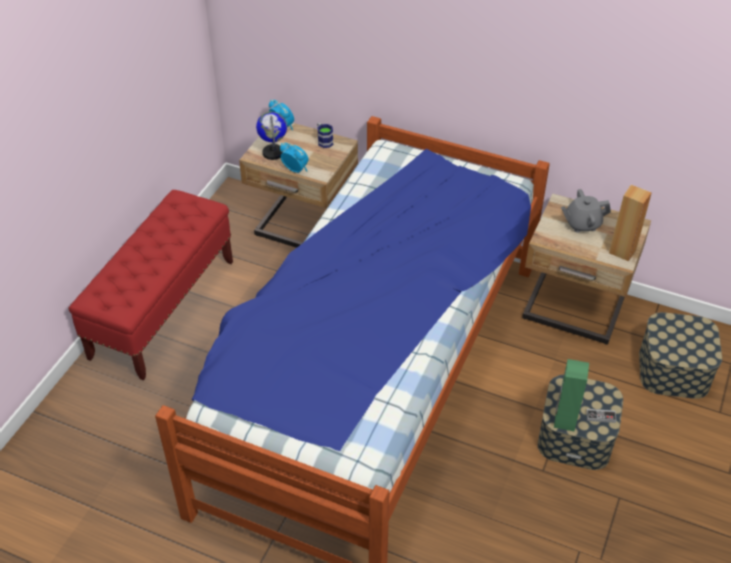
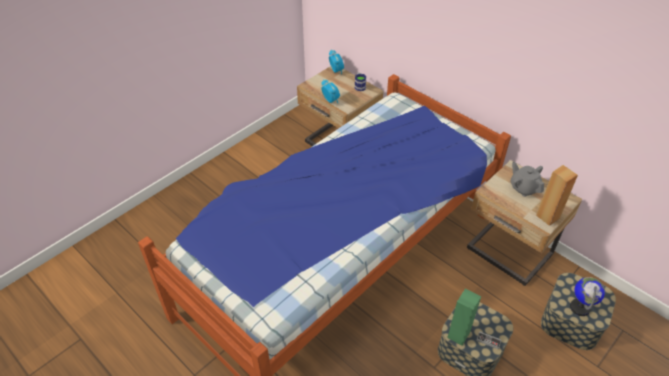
camera: 20 degrees right, 0 degrees up
(163, 308) = (225, 175): red bench -> none
(273, 153) = (321, 86): globe -> globe (580, 307)
(582, 224) = (524, 188): grey teapot -> grey teapot turned 45 degrees clockwise

